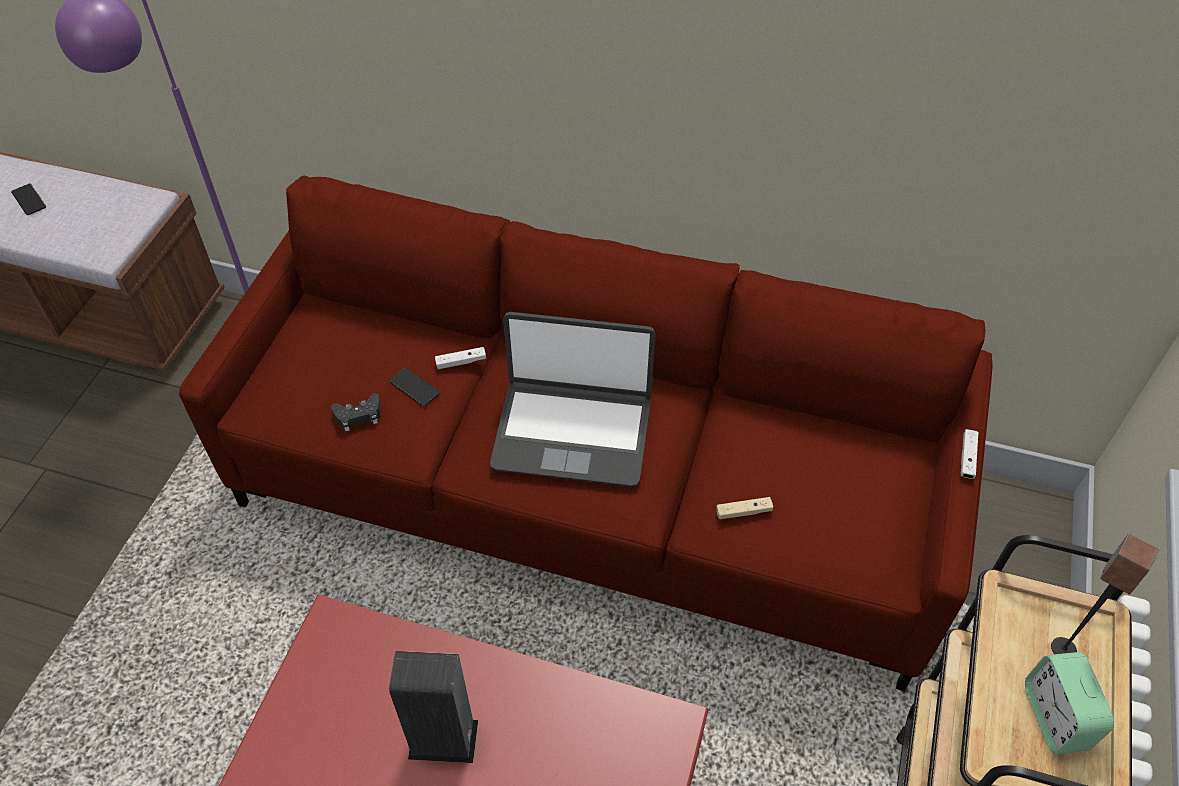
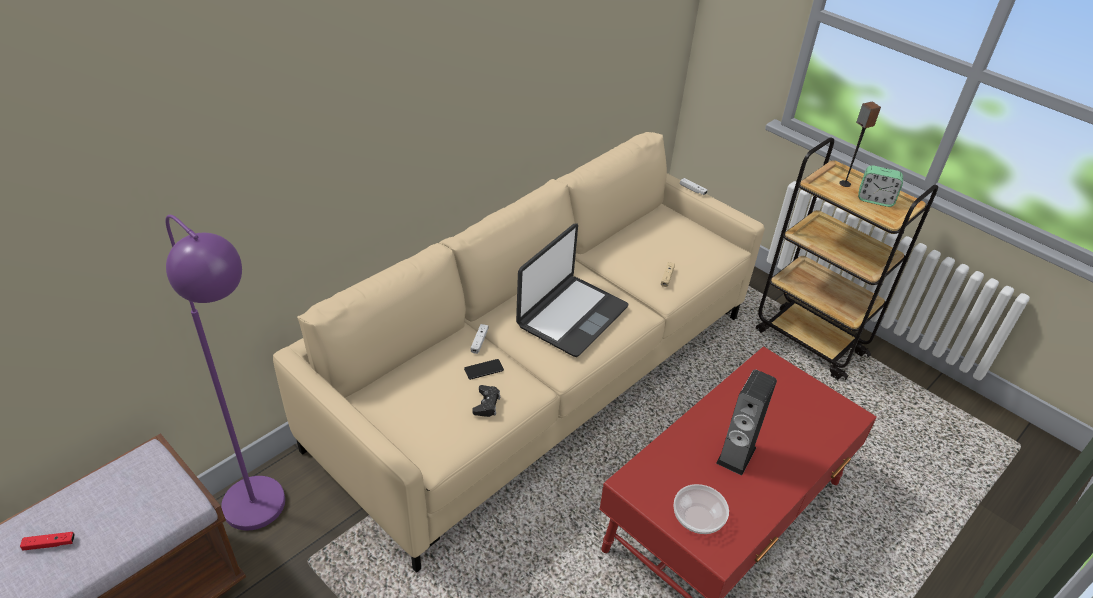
camera: 65 degrees left, 10 degrees down
(29, 200) = (50, 544): phone -> red game controller
(303, 726) = (697, 519): none -> bowl
(590, 491) = (541, 379): red sofa -> beige sofa

